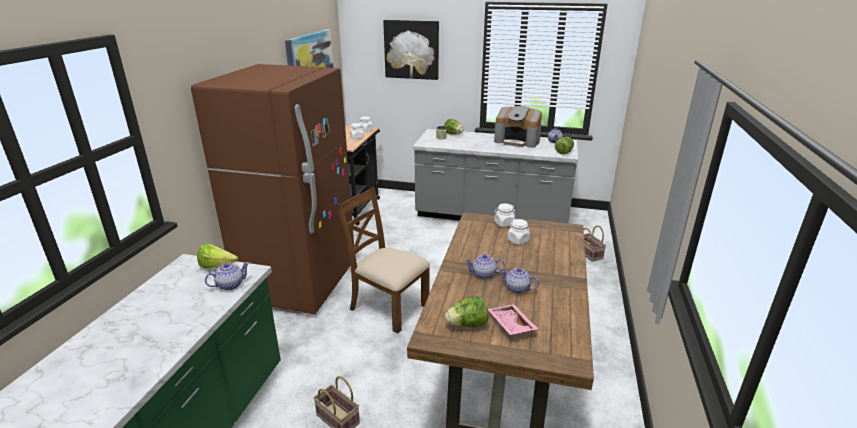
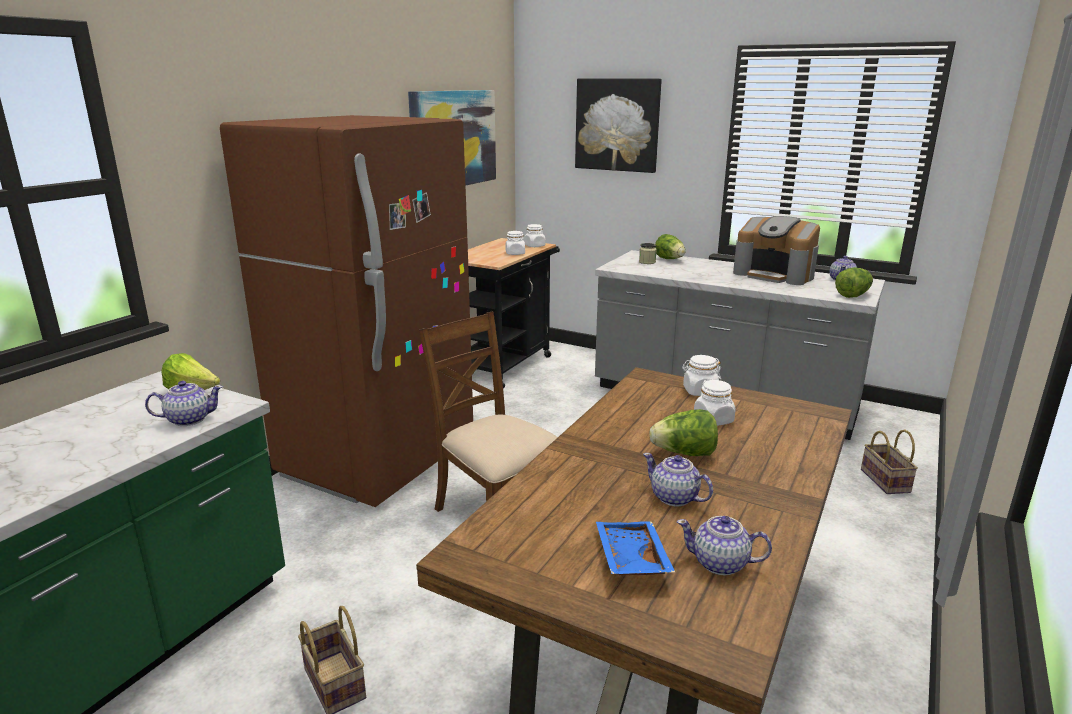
camera: 15 degrees right, 5 degrees down
(467, 325) = (547, 544): lettuce -> lettuce (684, 453)
(484, 275) = (622, 466): teapot -> teapot (720, 564)
(510, 325) = (629, 559): pink tray -> blue tray

